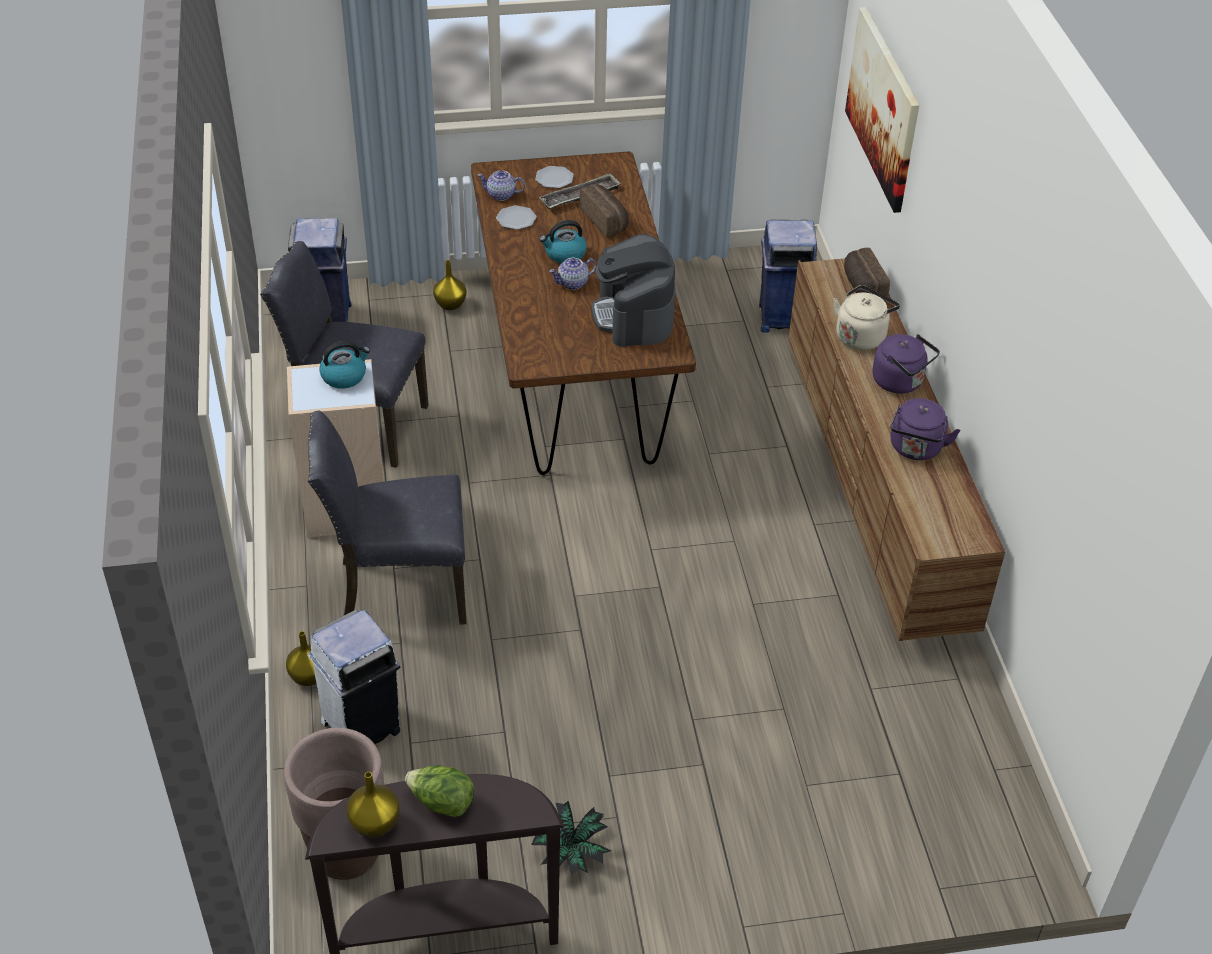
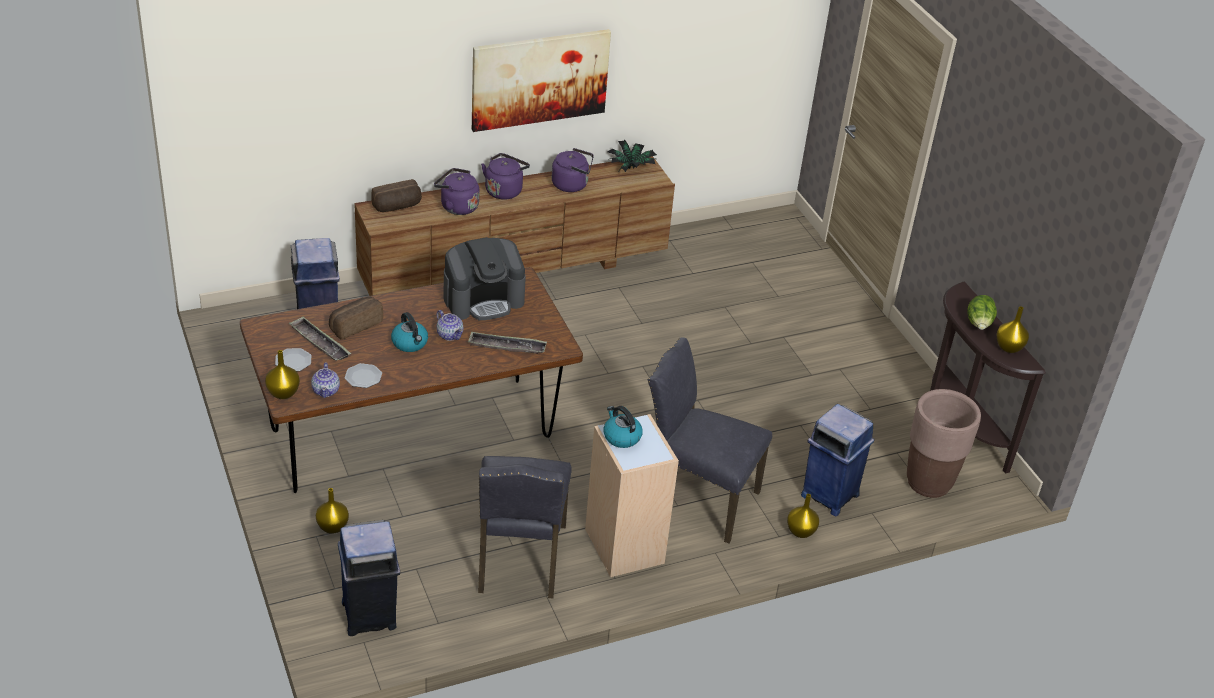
camera: 105 degrees left, 5 degrees down
(362, 725) = (829, 494): white trash can -> blue trash can
(399, 589) = (697, 498): grey chair -> grey chair turned 135 degrees clockwise
(505, 170) = (284, 393): none -> yellow vase
(540, 322) = (507, 347): none -> tray
(569, 850) = (873, 385): potted plant -> potted plant (631, 168)
(861, 336) = (457, 206): beige kettle -> purple kettle
(883, 108) = (312, 108): picture -> picture (539, 79)

